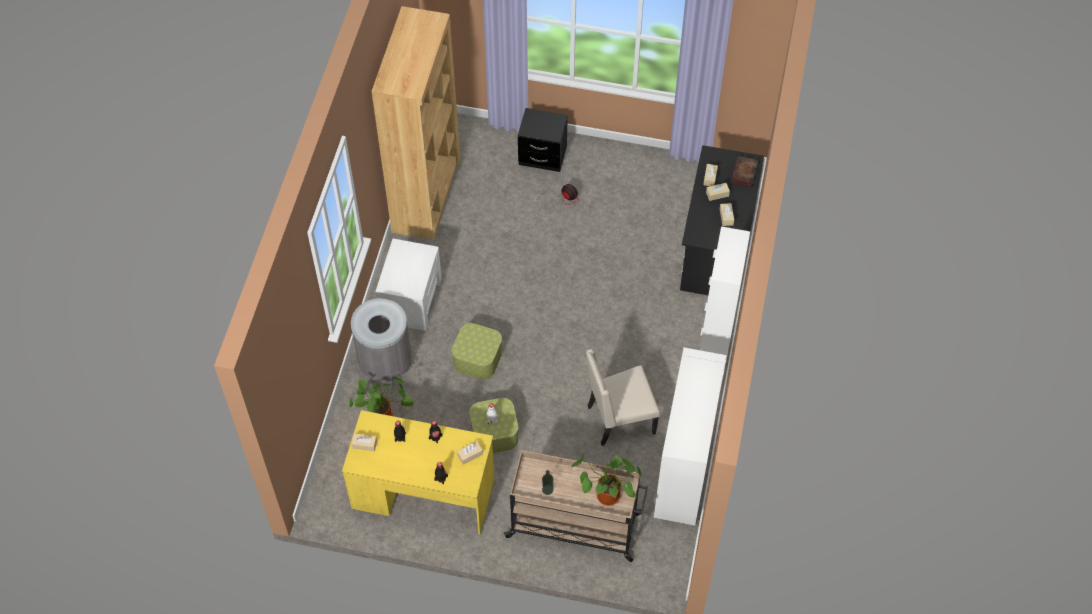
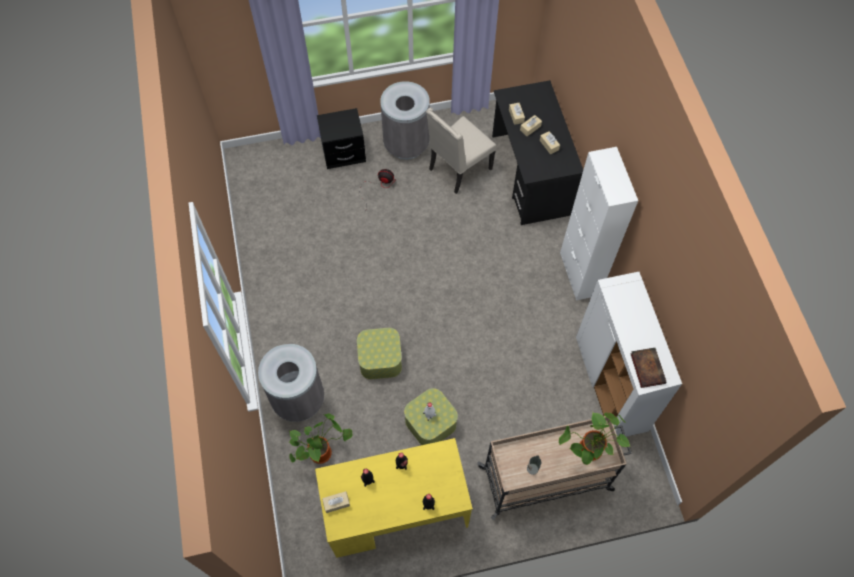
camera: 25 degrees left, 5 degrees up
(411, 299) = (292, 328): white nightstand -> none
(426, 195) = (259, 227): brown bookcase -> none
(470, 455) = (443, 467): beige tissue box -> none
(608, 170) = (406, 144): none -> grey trash can
(619, 419) = (532, 362): beige chair -> beige chair (458, 169)
(744, 171) = (541, 100): book -> book (646, 367)

